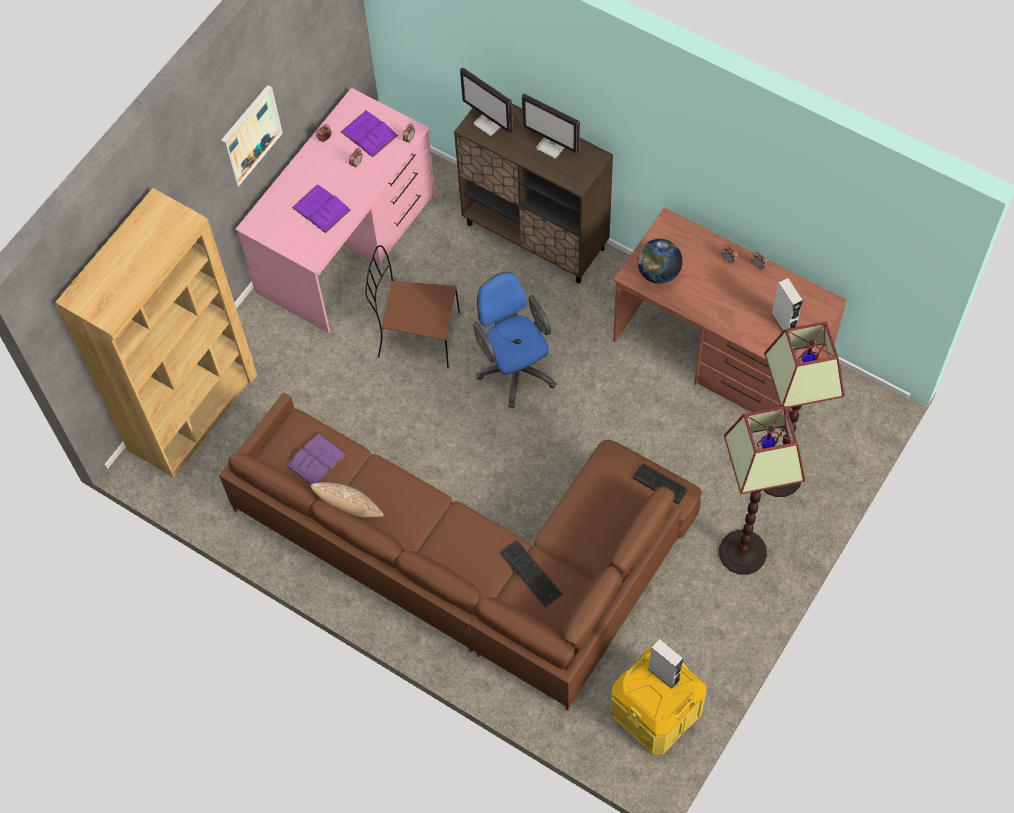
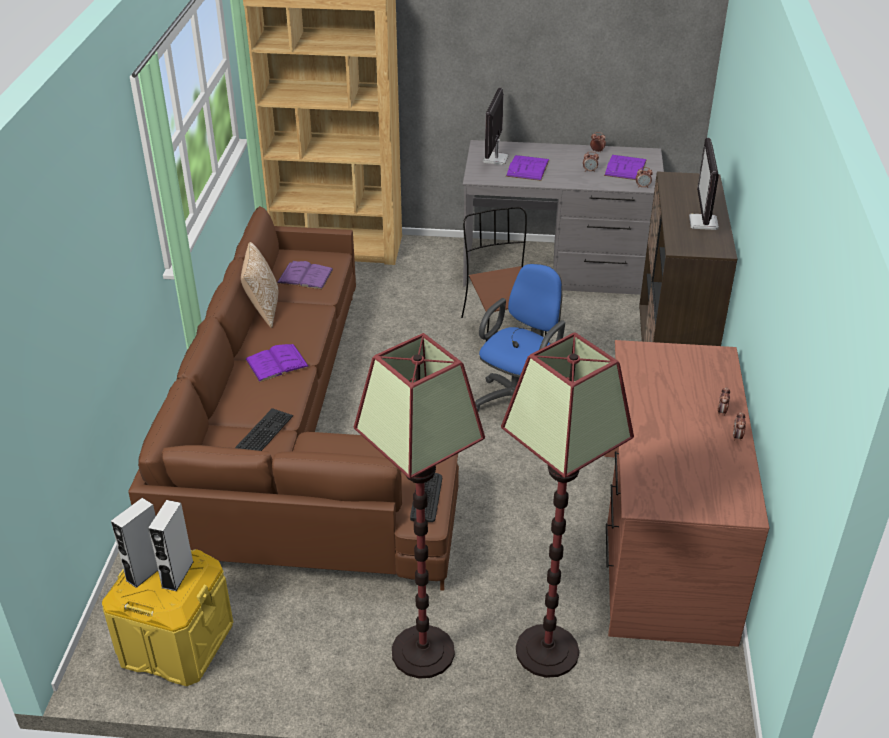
camera: 60 degrees right, 25 degrees down
(250, 135) = (525, 60): picture -> none
(347, 243) = (557, 268): pink desk -> grey desk
(439, 528) = (277, 363): none -> purple book
(490, 123) = (687, 185): monitor -> monitor (495, 159)
(658, 273) = (652, 366): globe -> none
(783, 322) = (683, 481): grey speaker -> grey speaker (146, 571)

